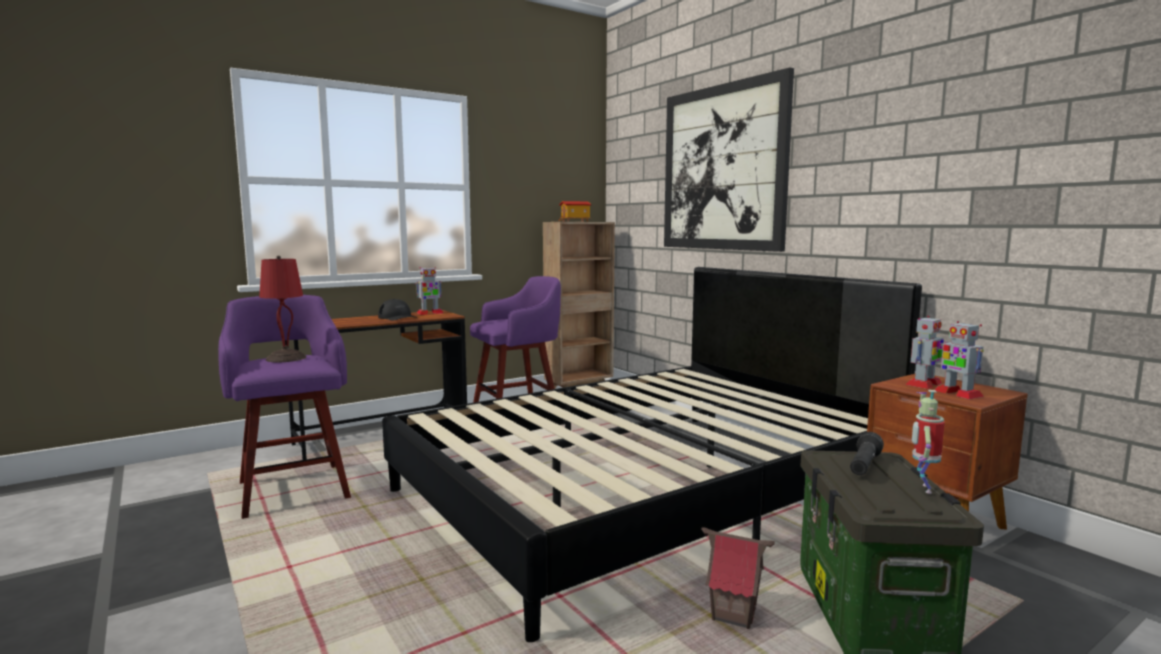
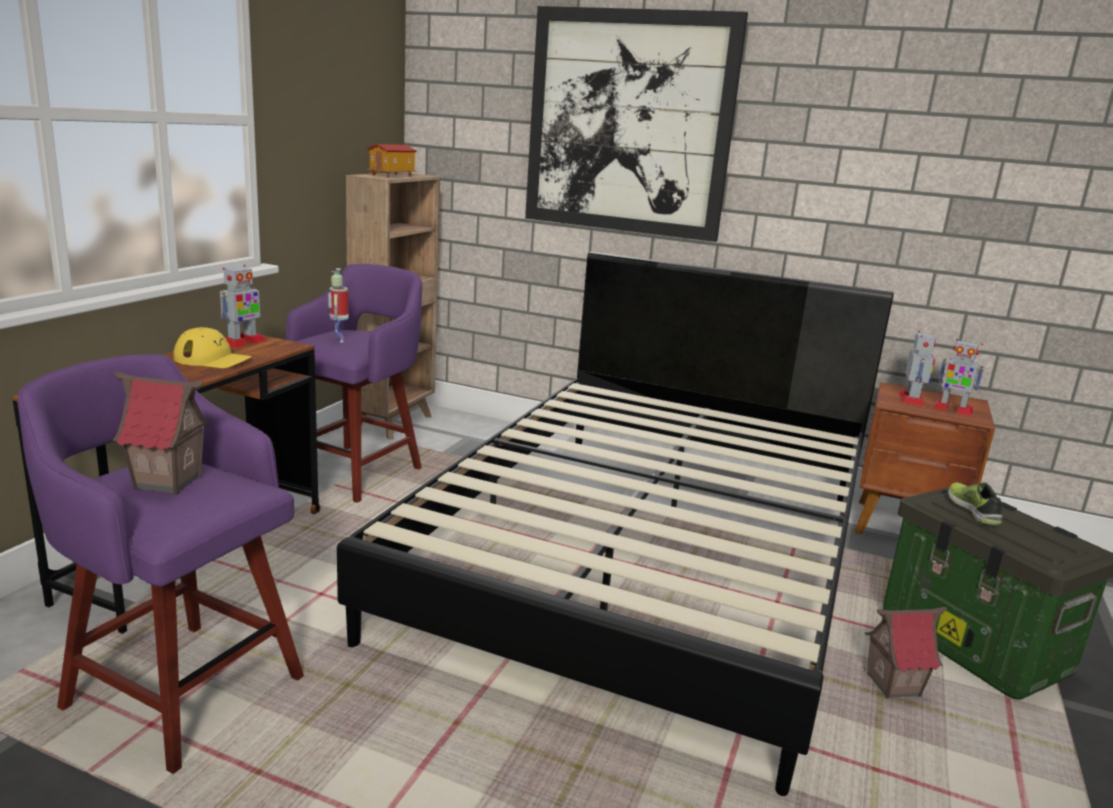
camera: 35 degrees left, 10 degrees up
(285, 358) = (167, 483): red table lamp -> toy house
(398, 317) = (213, 359): black cap -> yellow cap
(864, 466) = (974, 510): black flashlight -> shoe
(922, 488) = (1042, 526): toy robot -> toy robot (339, 340)

